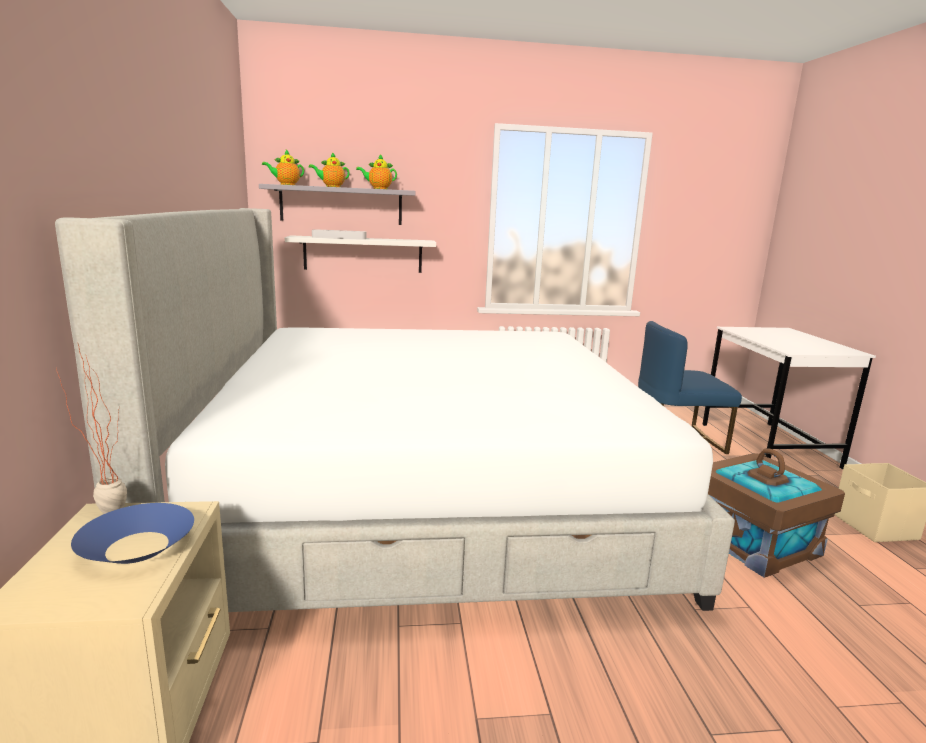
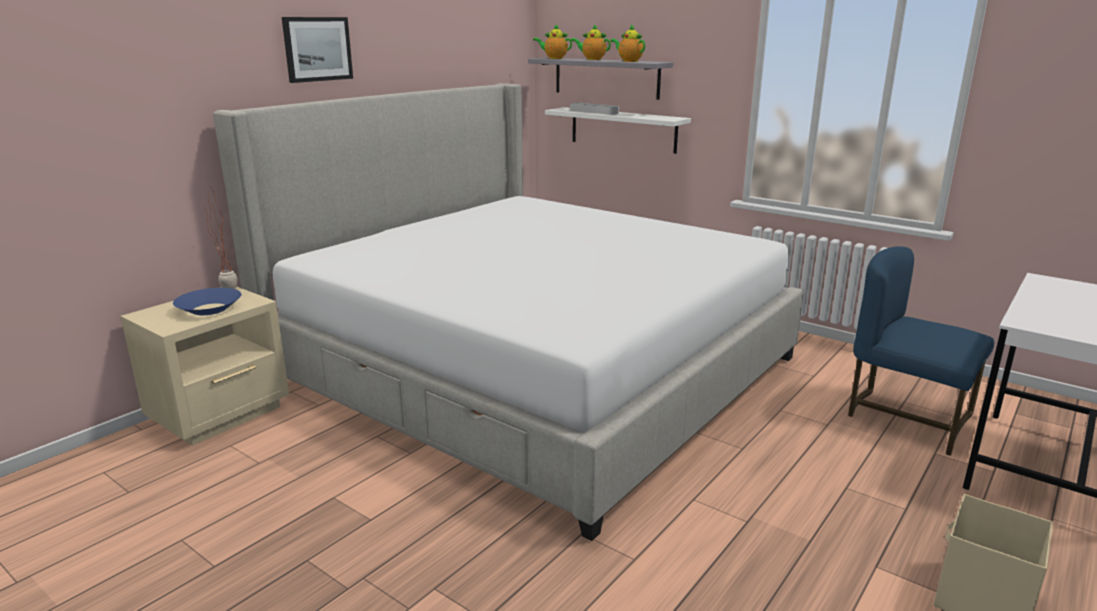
camera: 45 degrees right, 5 degrees up
(129, 141) = (317, 49): none -> picture
(755, 542) = (764, 530): brown storage box -> none

